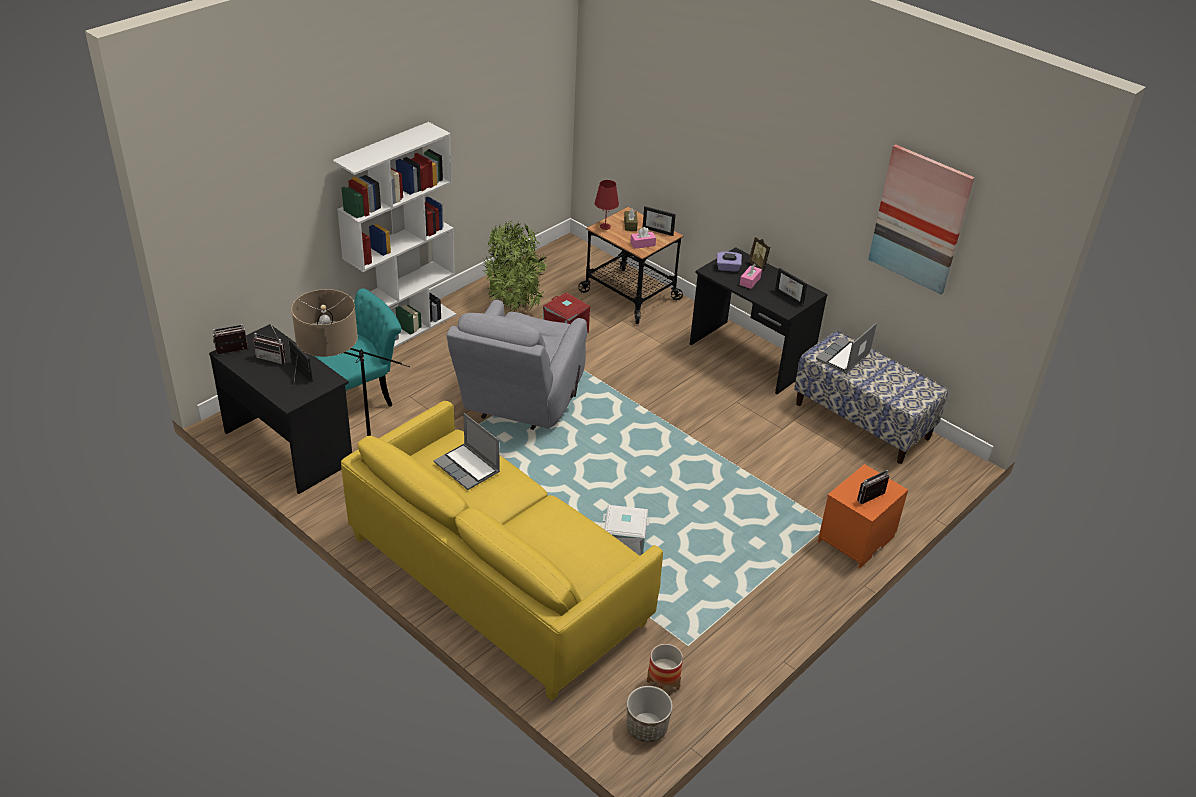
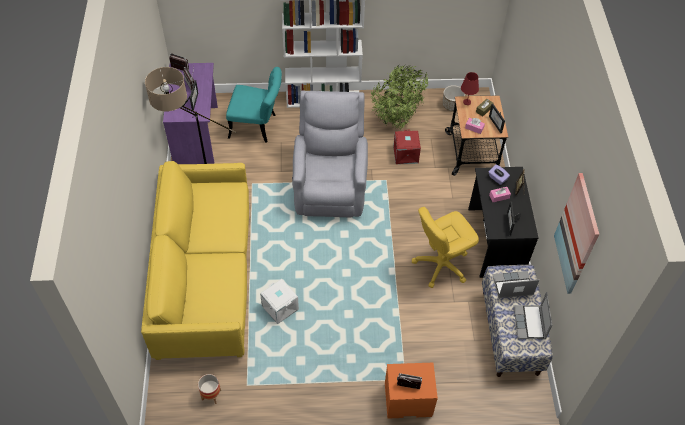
camera: 45 degrees right, 15 degrees up
(289, 446) = (197, 134): black desk -> purple desk
(468, 468) = (218, 209): laptop -> laptop (530, 323)
(519, 402) = (330, 183): grey armchair -> grey armchair turned 120 degrees clockwise
(646, 727) = (179, 409): planter -> planter (452, 105)
(728, 406) = (441, 265): none -> yellow office chair

